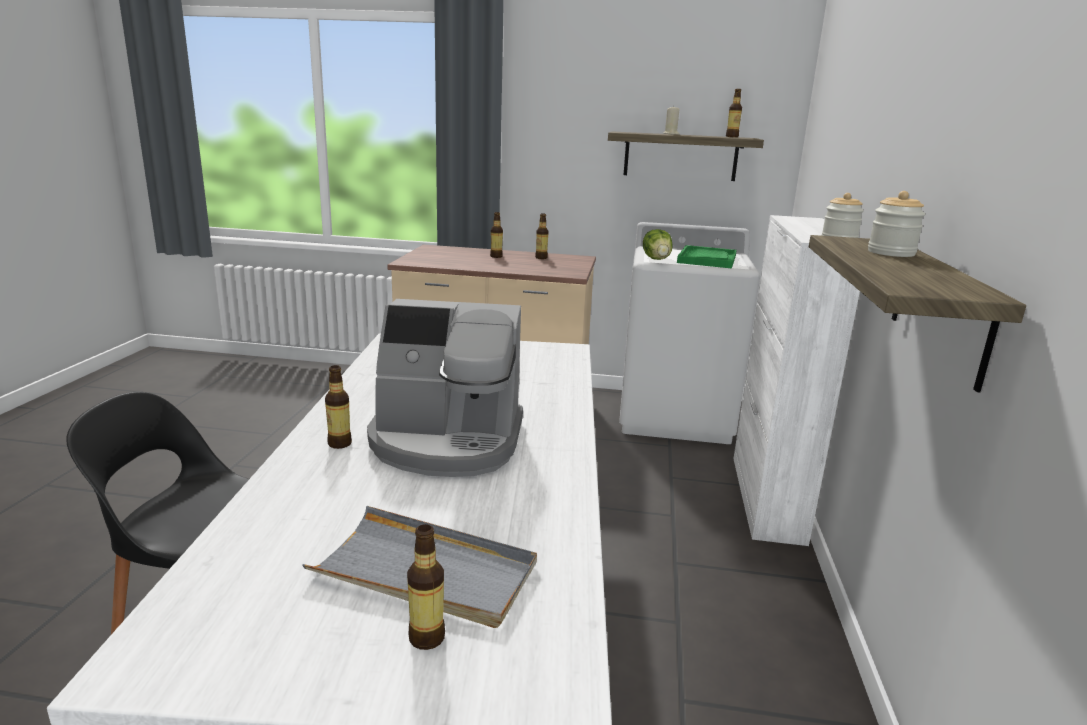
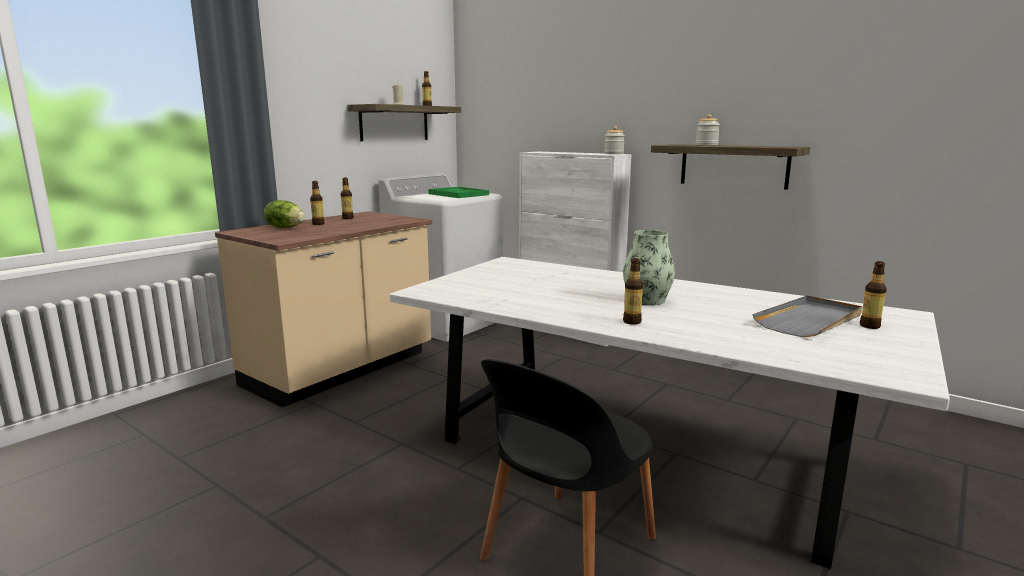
camera: 60 degrees left, 5 degrees down
(447, 442) = (646, 300): coffee machine -> vase
(657, 259) = (442, 198): lettuce -> lettuce (286, 227)

